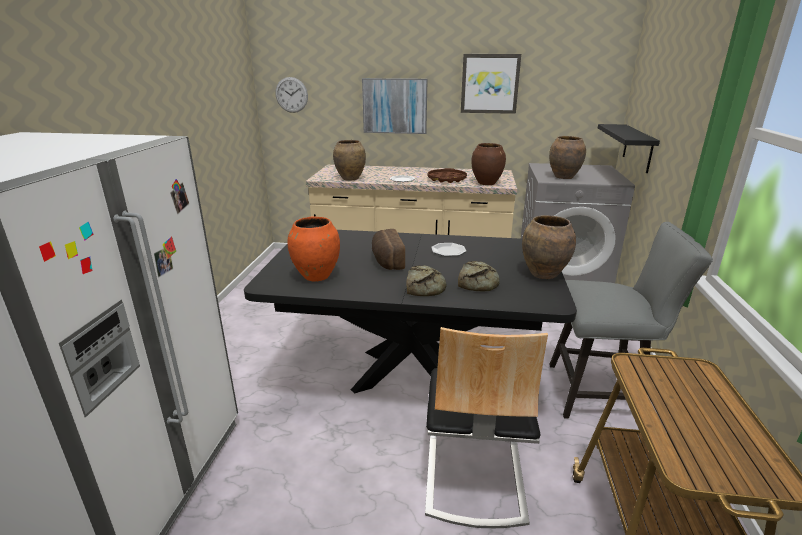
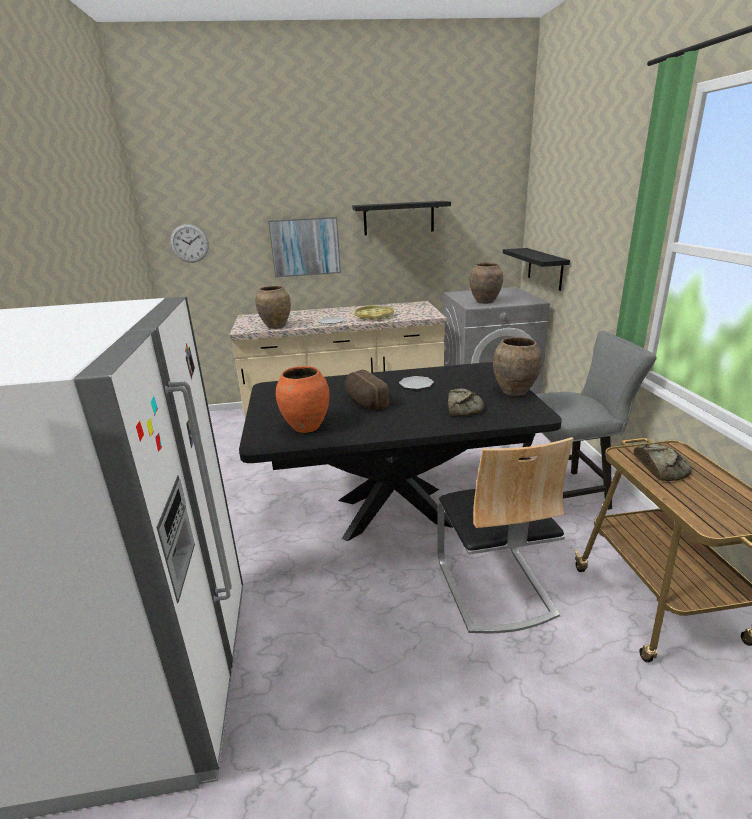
camera: 15 degrees left, 0 degrees up
(425, 286) = (419, 419): bread -> bread (660, 467)
(447, 179) = (374, 316): brown tray -> yellow tray
(487, 183) = (415, 316): brown vase -> none
(489, 84) = (398, 218): picture -> black shelf

